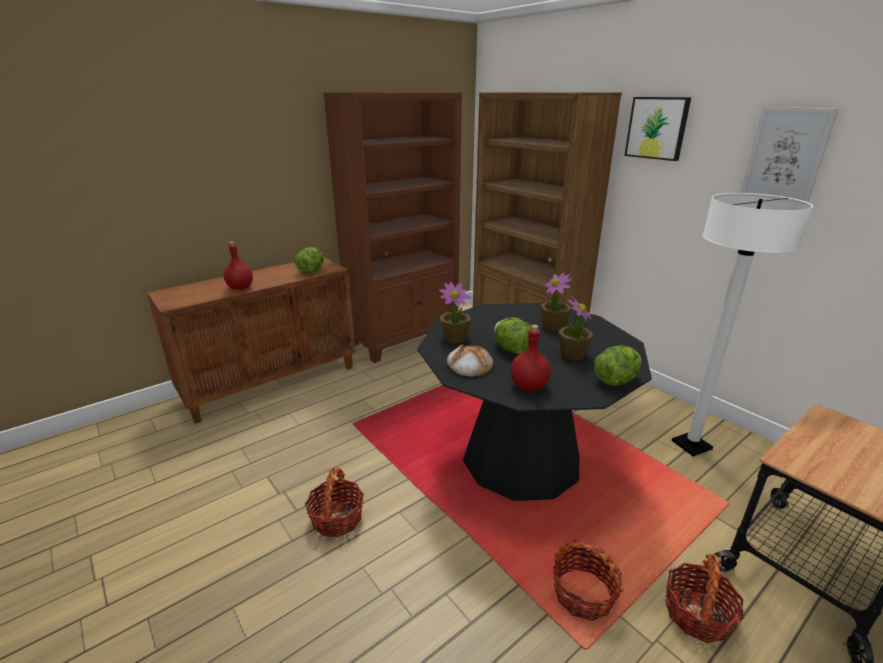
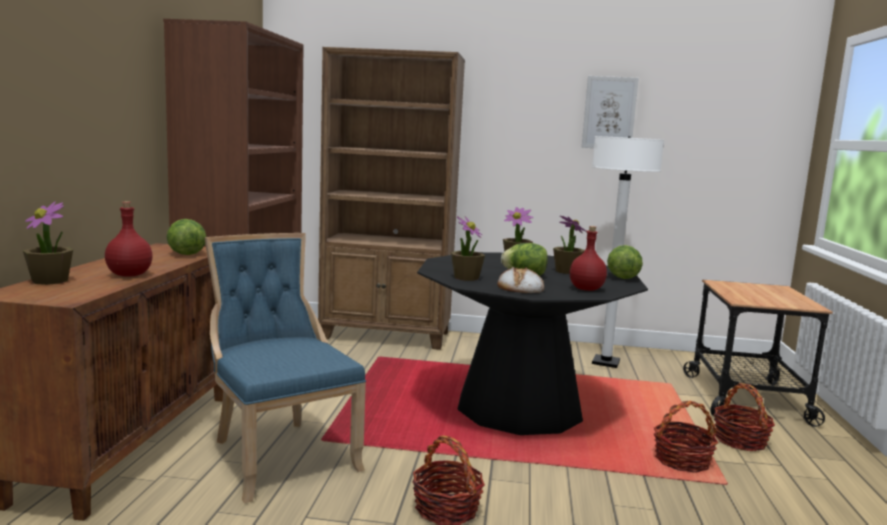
camera: 45 degrees left, 15 degrees down
(200, 285) = (50, 281): none -> potted plant
(318, 423) = (279, 454): none -> blue chair
(657, 128) = (501, 92): picture -> none

